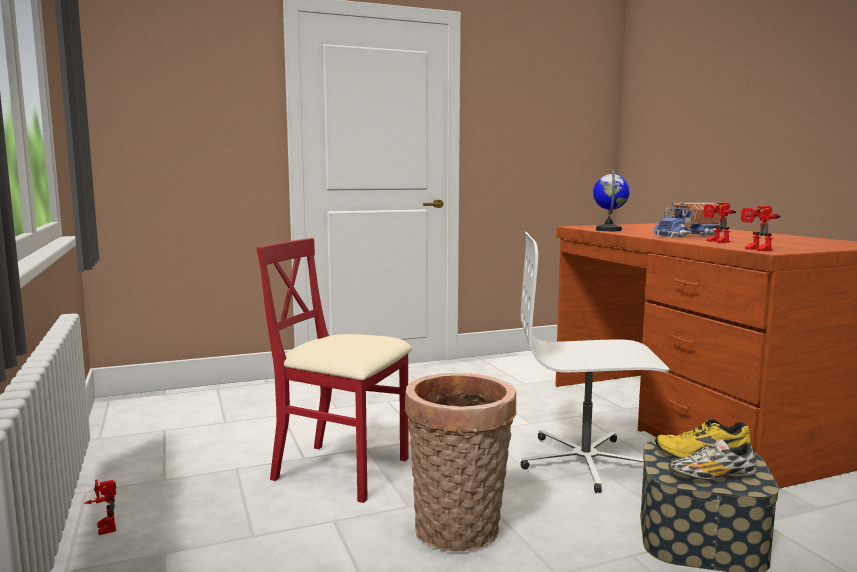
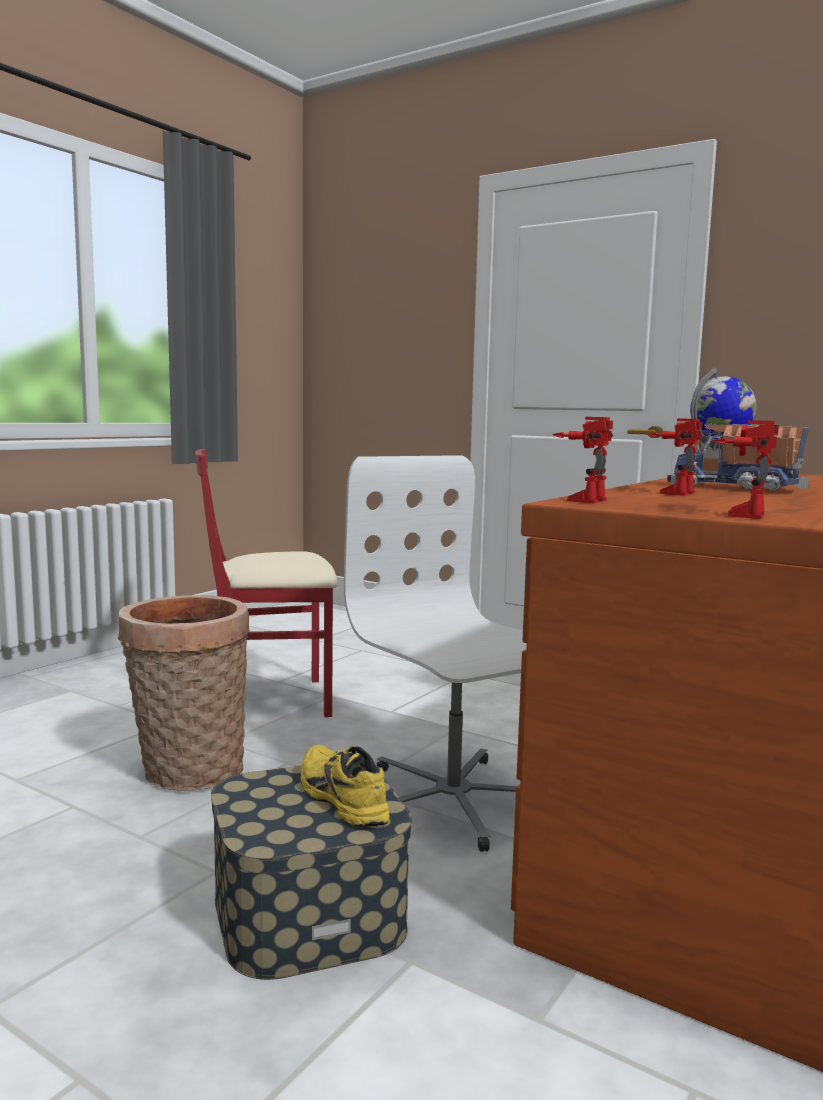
camera: 55 degrees right, 0 degrees up
(102, 528) = (94, 666): toy robot -> toy robot (739, 514)
(342, 470) = (270, 700): red chair -> red chair turned 90 degrees counterclockwise
(712, 477) = (265, 810): shoe -> none

